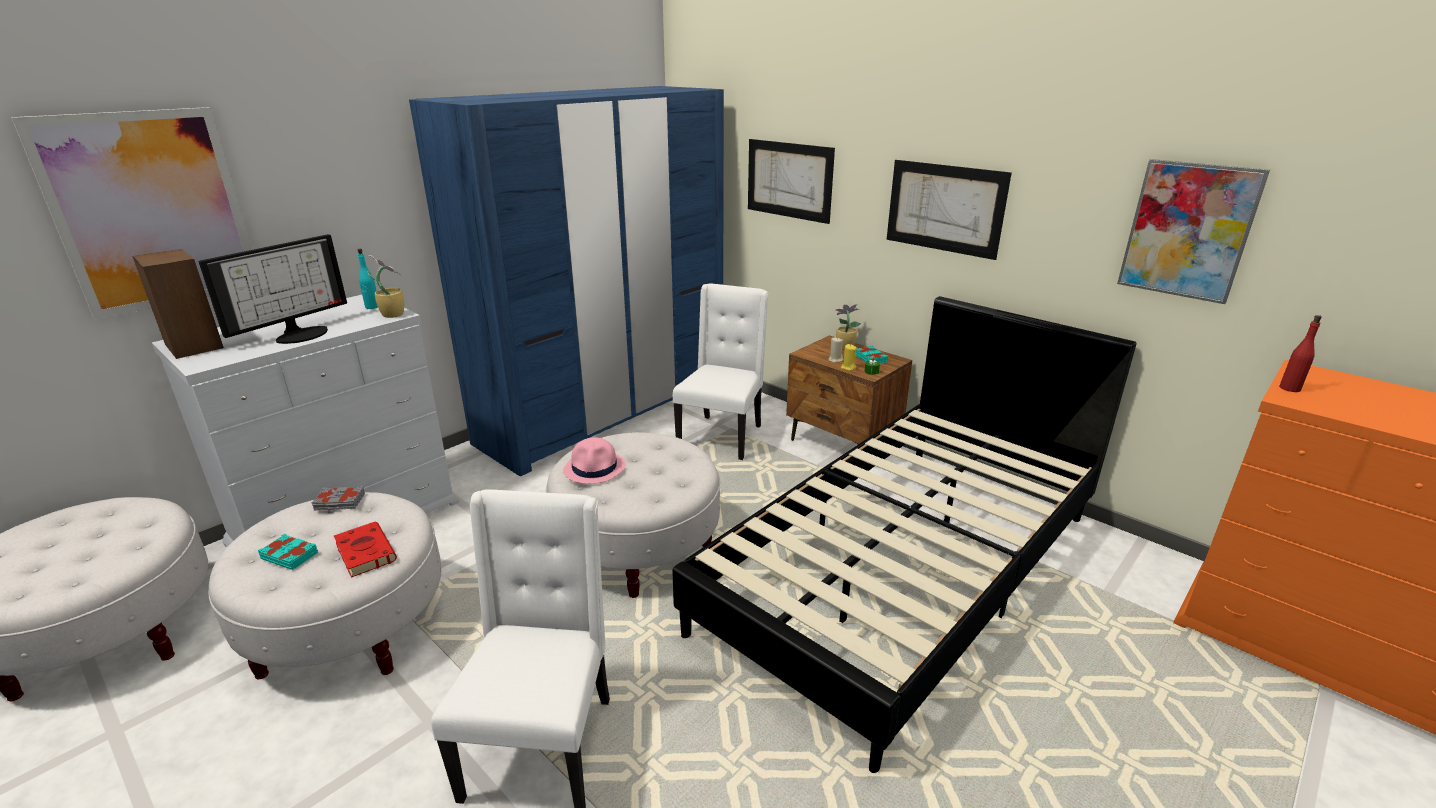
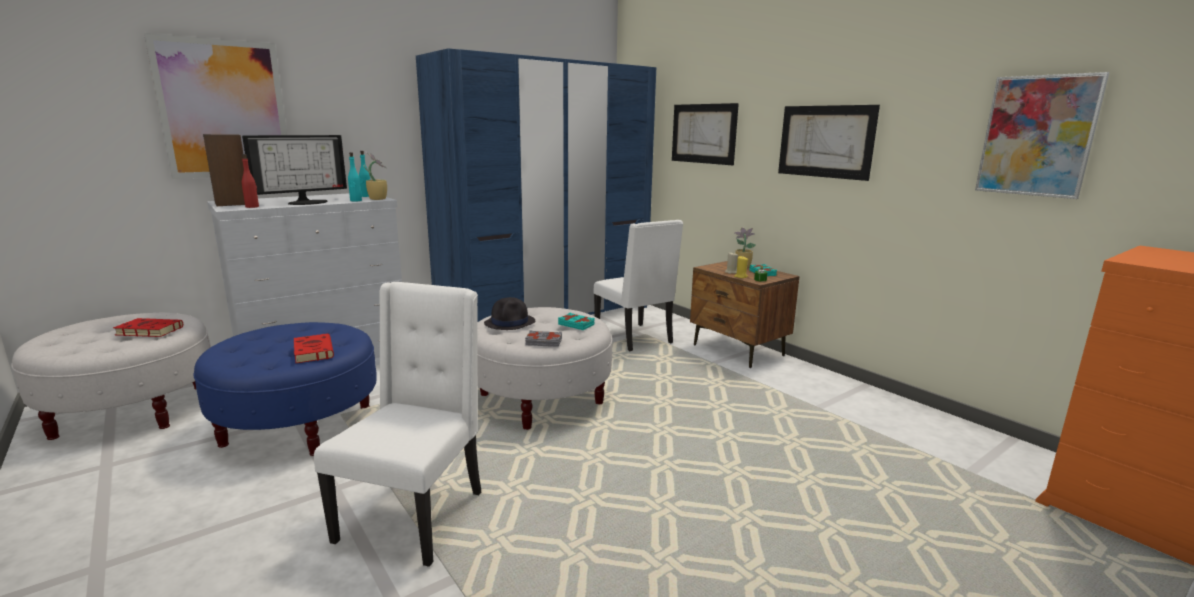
camera: 10 degrees right, 10 degrees down
(115, 539) = (148, 331): none -> red book
(290, 555) = (259, 349): turquoise book -> turquoise book (576, 324)
(339, 502) = (310, 325): grey book -> grey book (543, 342)
(349, 628) = (299, 424): white ottoman -> blue ottoman
(365, 322) = (356, 200): none -> turquoise bottle
(595, 468) = (510, 323): pink hat -> black hat
(722, 436) = (635, 338): white chair -> white chair turned 120 degrees clockwise
(904, 570) = (770, 436): black bed -> none
(1289, 388) = (1137, 256): red bottle -> red bottle (252, 207)

